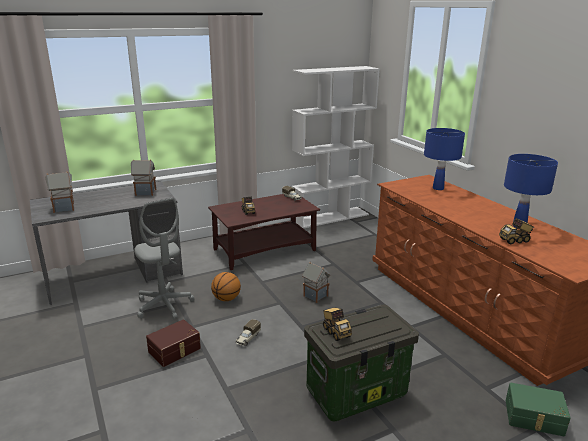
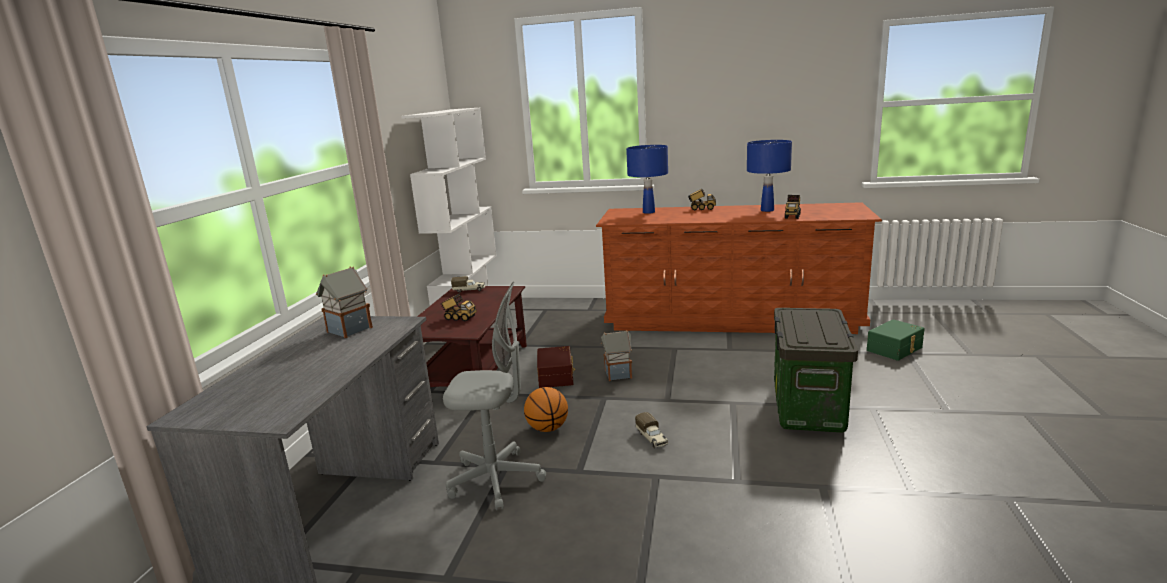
camera: 50 degrees left, 5 degrees down
(64, 208) = (274, 396): toy house -> none
(175, 350) = (619, 498): brown storage box -> brown storage box (557, 376)
(335, 332) = (810, 336): toy truck -> toy truck (702, 209)

